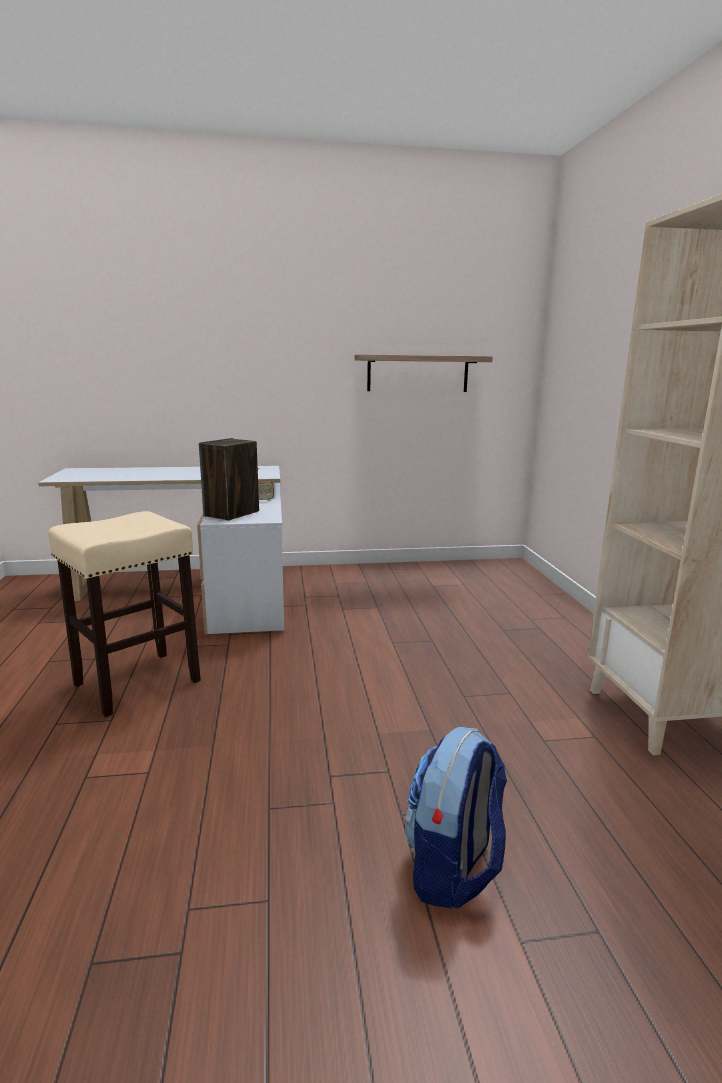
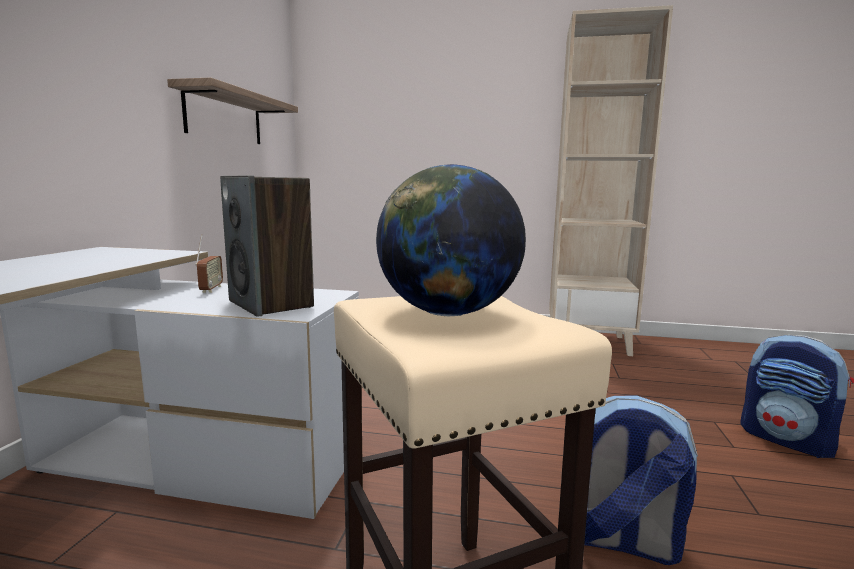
camera: 70 degrees left, 5 degrees down
(122, 525) = (448, 313): none -> globe
(213, 733) = (620, 541): none -> backpack

